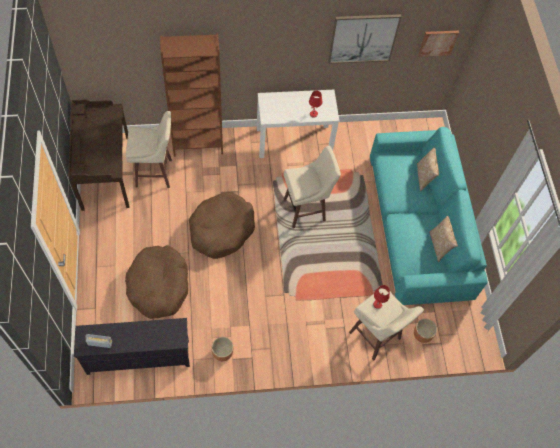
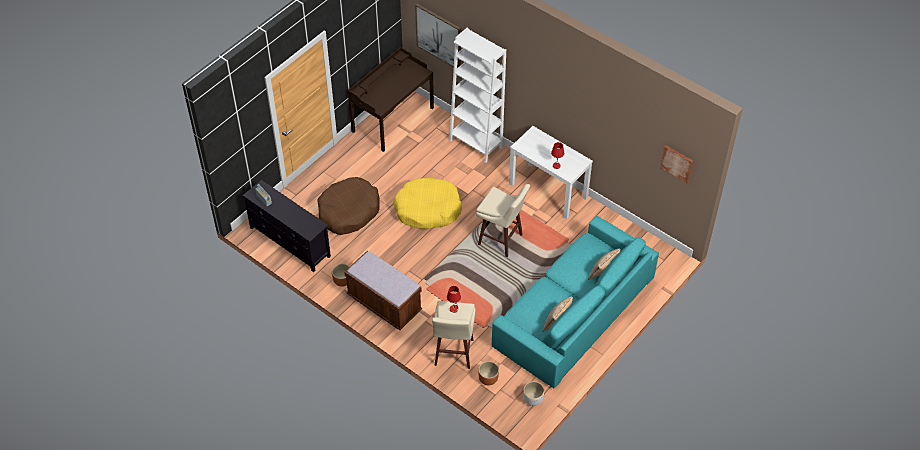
camera: 50 degrees right, 10 degrees down
(155, 173) = (424, 143): beige stool -> none
(197, 143) = (475, 144): brown bookcase -> white bookcase
(221, 230) = (427, 209): brown dog bed -> yellow dog bed
(278, 342) = (384, 303): none -> brown bench
(363, 38) = (615, 121): picture -> picture (439, 36)
(469, 321) = (533, 399): none -> white planter

